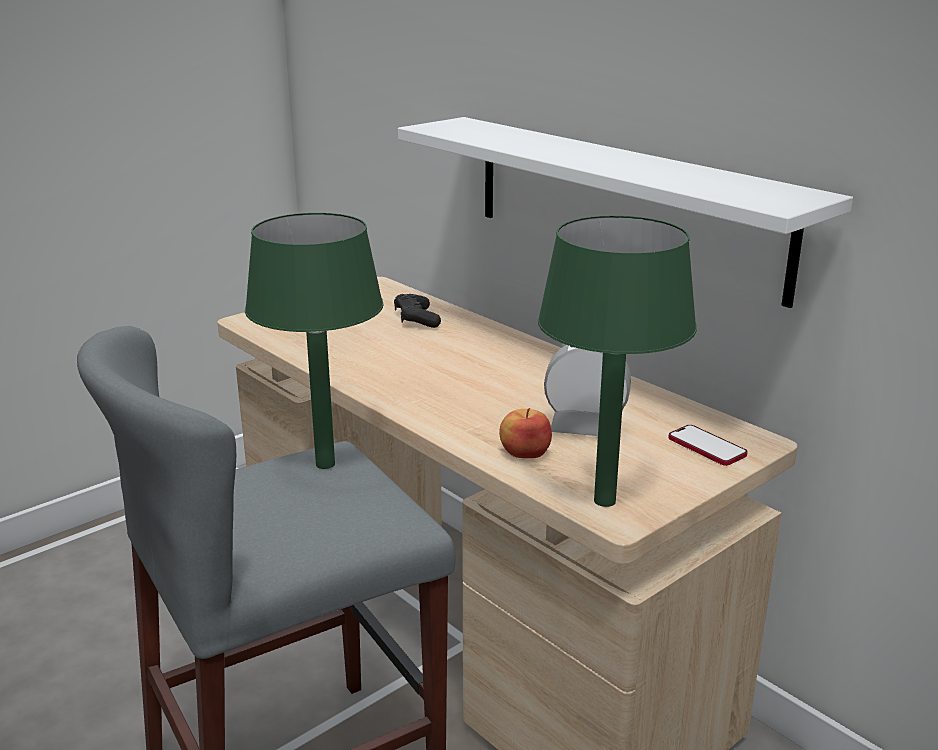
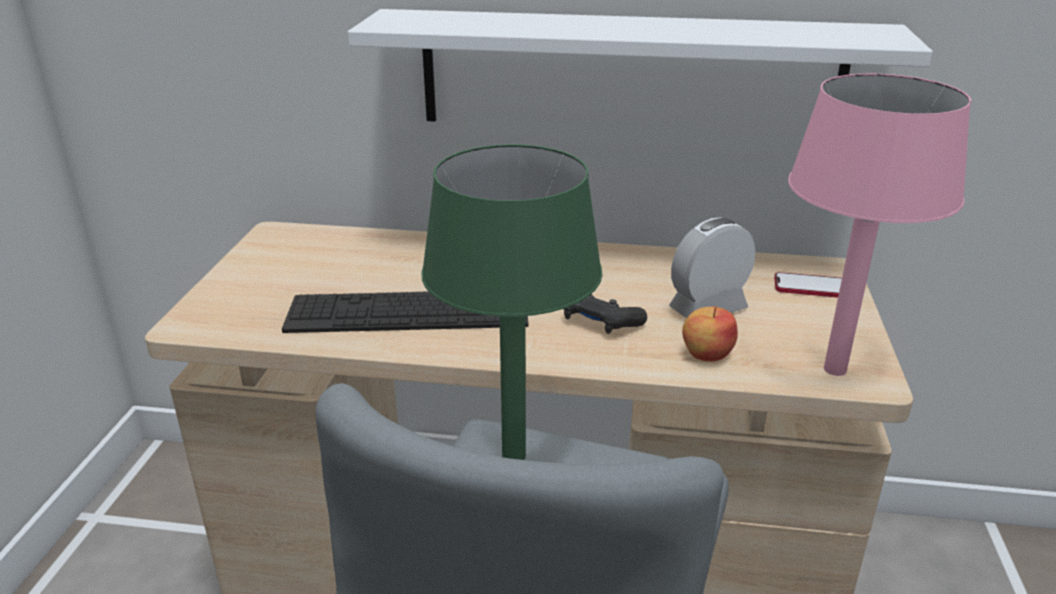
camera: 40 degrees left, 5 degrees up
(375, 356) = (408, 312): none -> keyboard
(416, 319) = (382, 257): black game controller -> black game controller (599, 321)
(604, 500) = (833, 369): green table lamp -> pink table lamp

